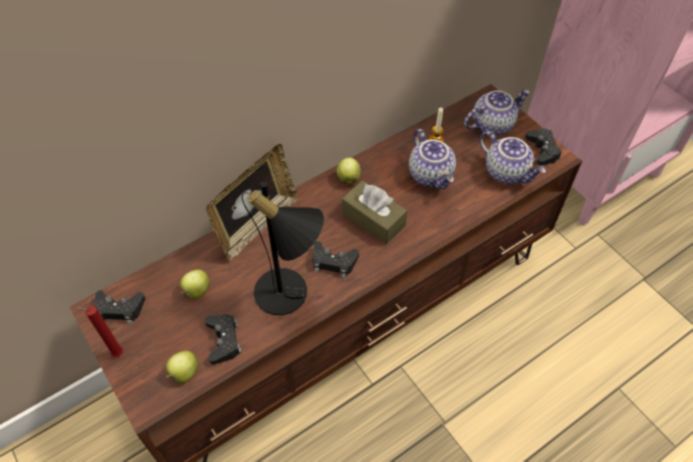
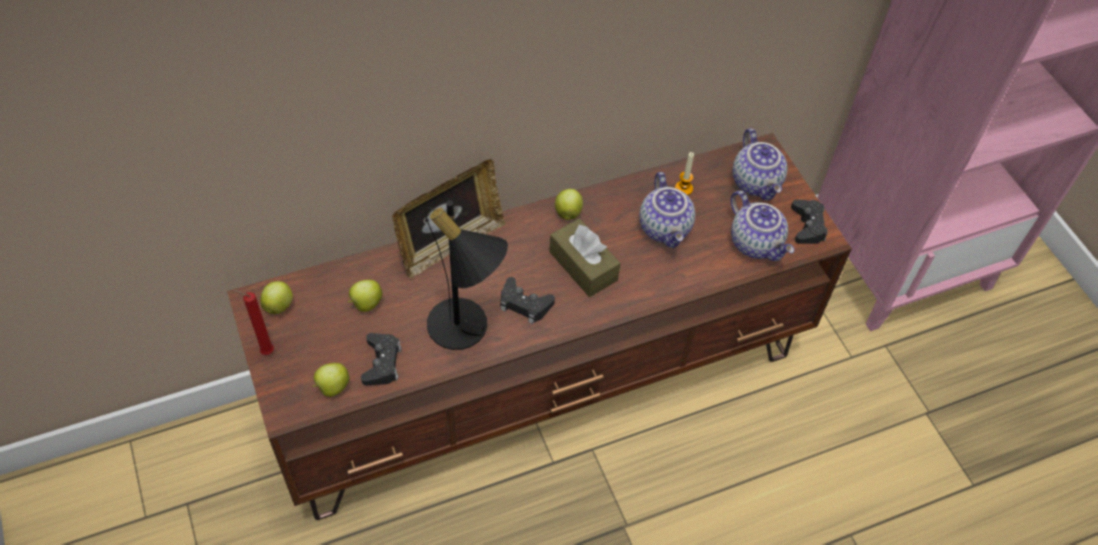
camera: 10 degrees right, 0 degrees up
(119, 309) = (279, 305): black game controller -> apple
(492, 124) = (757, 183): teapot -> teapot turned 90 degrees clockwise

